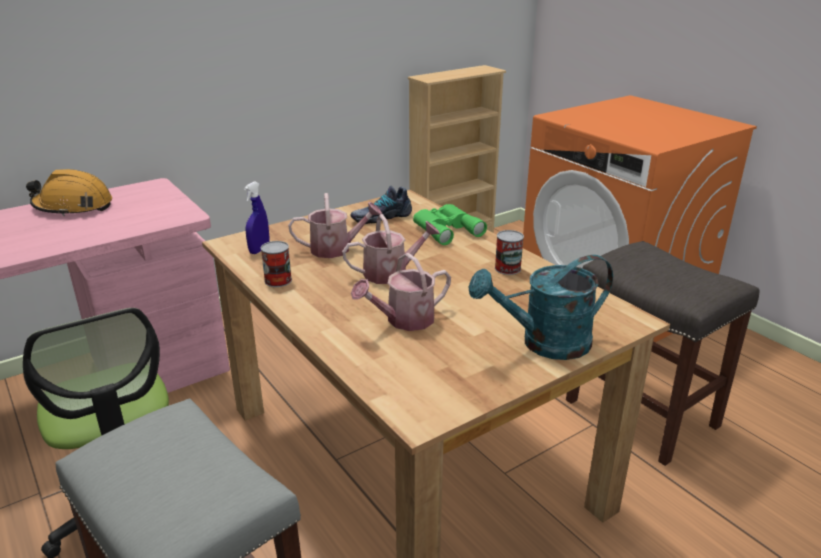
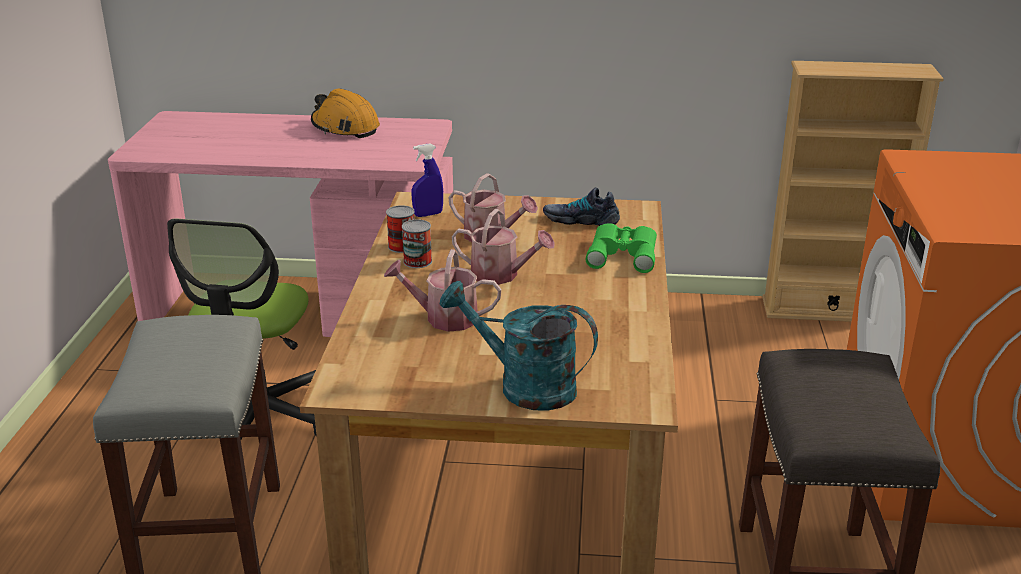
camera: 40 degrees right, 0 degrees up
(507, 268) = (614, 312): can -> can (417, 261)

